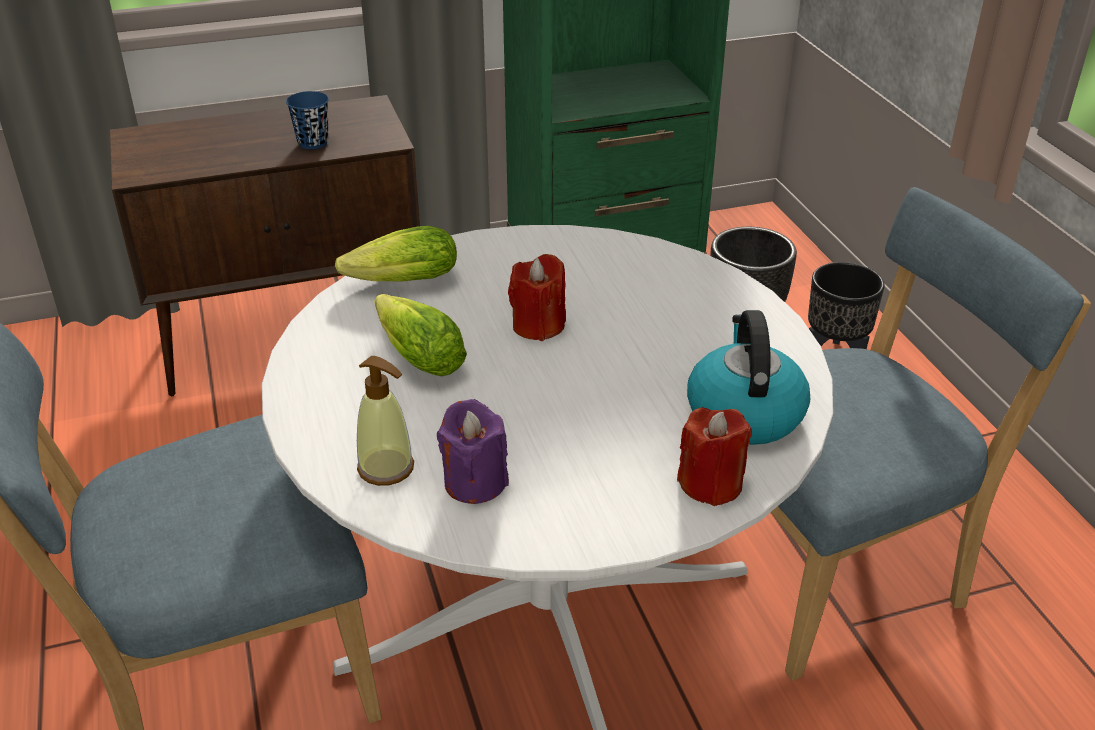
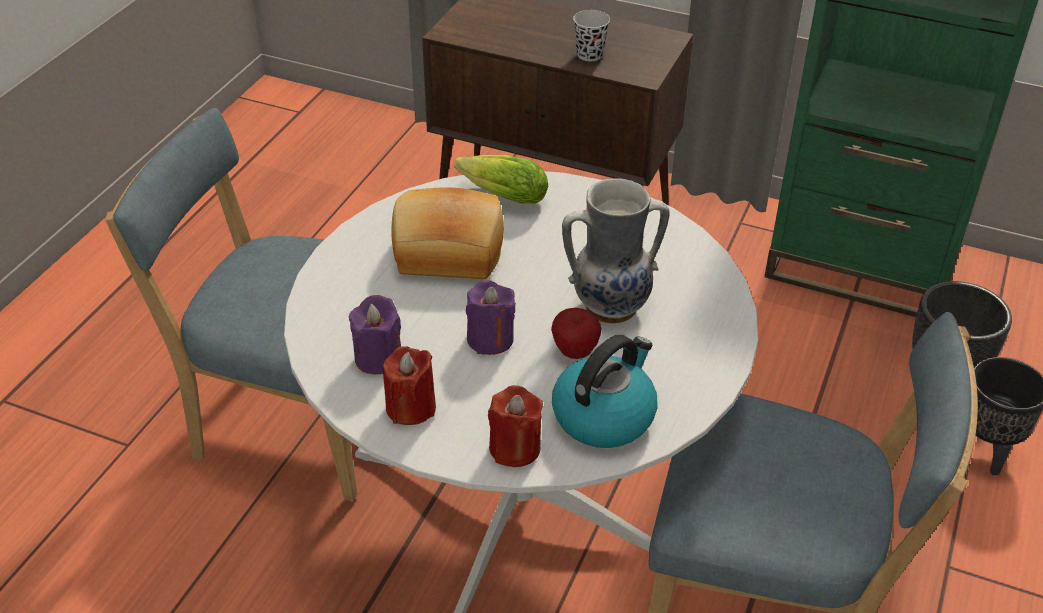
camera: 40 degrees right, 5 degrees up
(313, 143) = (589, 55): blue cup -> black cup
(386, 468) = (342, 319): soap dispenser -> none
(416, 355) = (448, 253): lettuce -> bread
(538, 325) = (550, 275): red candle -> red candle (410, 407)
(559, 406) = (490, 339): none -> purple candle
(625, 324) = (610, 306): none -> vase
(648, 376) = (575, 352): none -> apple

